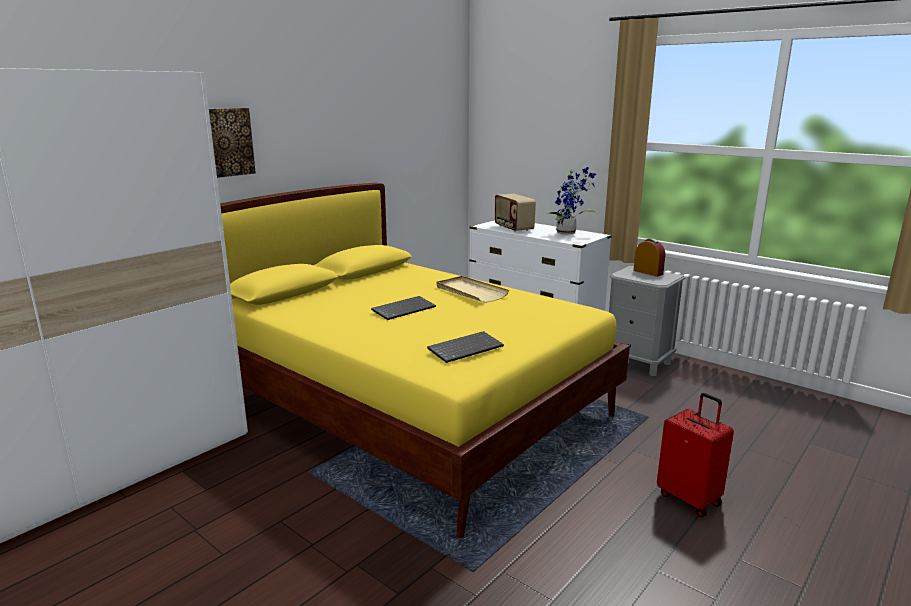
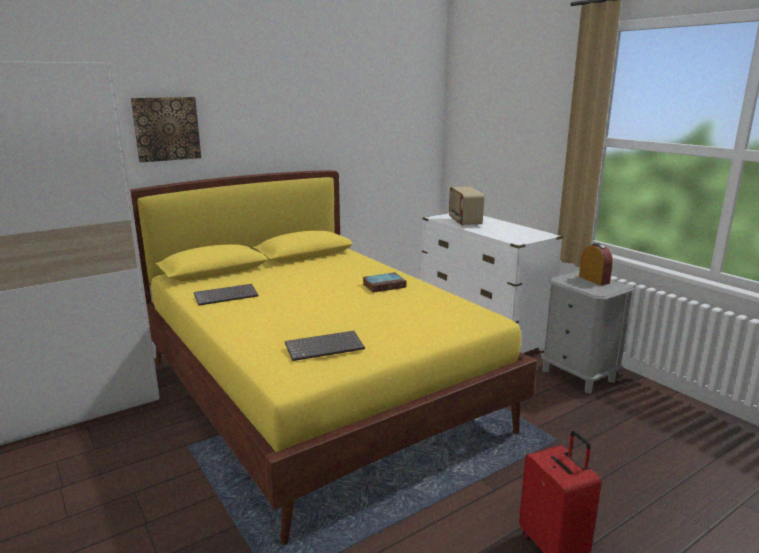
camera: 15 degrees right, 0 degrees up
(404, 309) = (304, 298): keyboard -> keyboard (226, 295)
(470, 292) = (384, 285): beige tray -> book
(568, 233) = (517, 231): potted plant -> none

